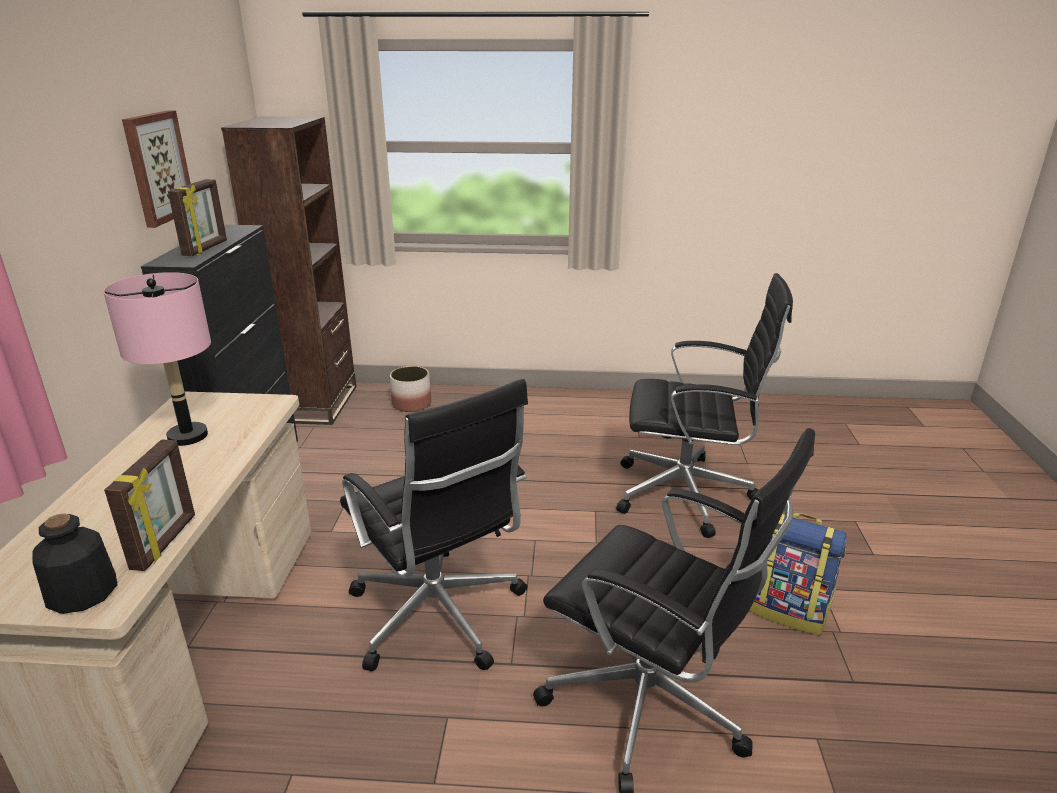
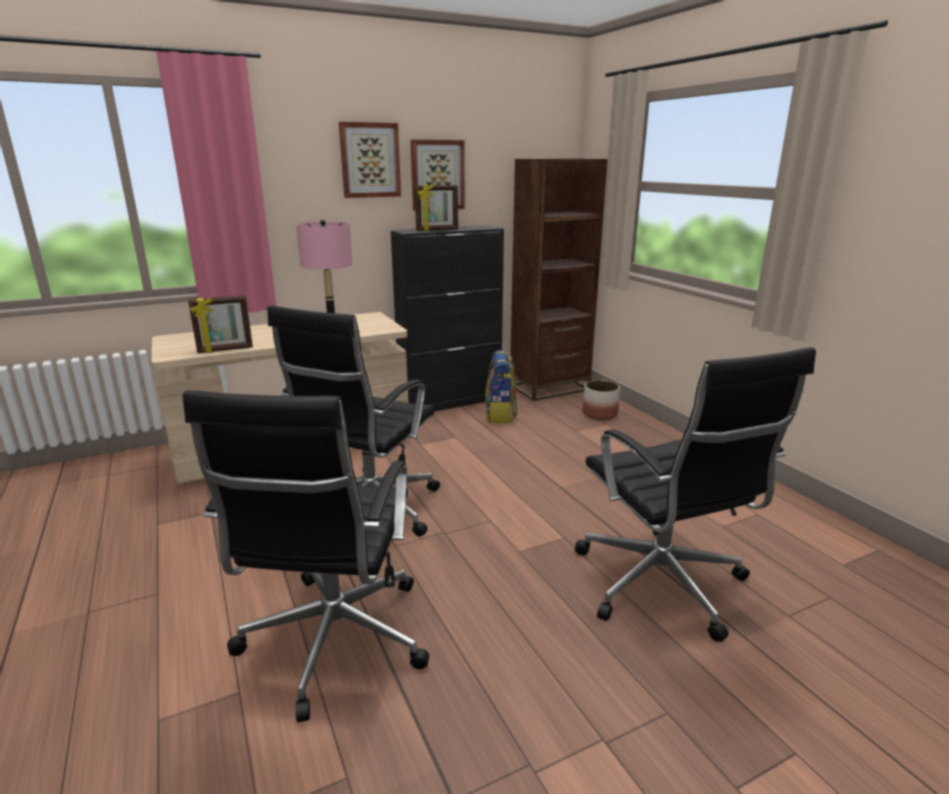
camera: 60 degrees right, 5 degrees down
(82, 593) = (177, 350): bottle -> none
(88, 162) = (370, 160): none -> picture
(788, 610) = (534, 713): backpack -> backpack (500, 415)

